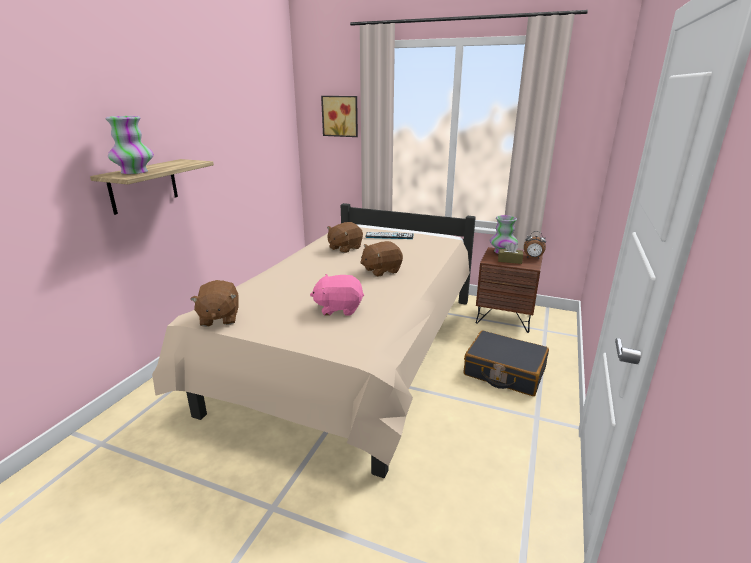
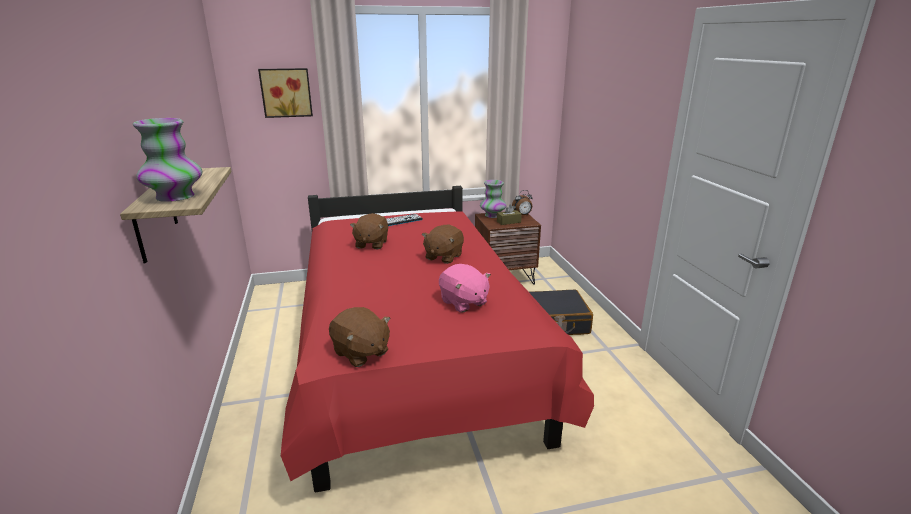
camera: 35 degrees left, 0 degrees up
(339, 308) = (463, 302): pink plush toy -> pink plush toy turned 90 degrees counterclockwise
(353, 353) = (412, 355): beige bed -> red bed

